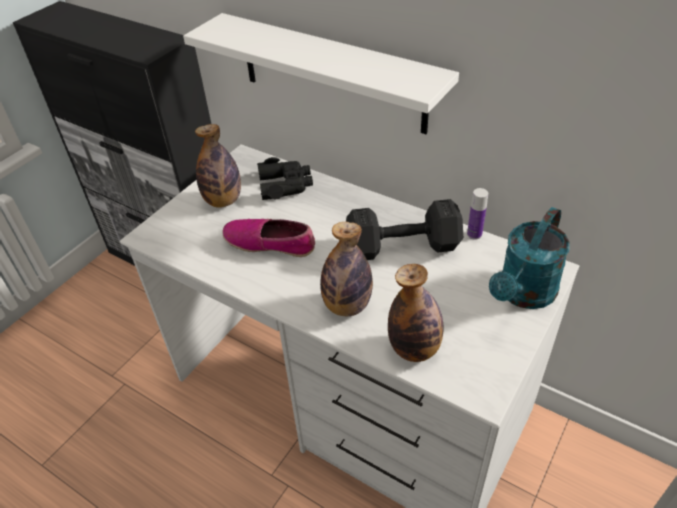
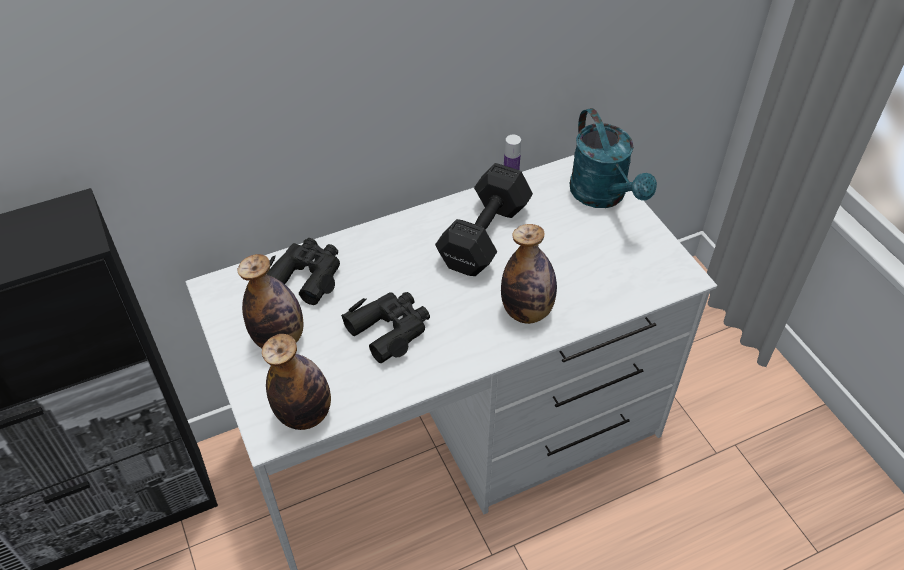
camera: 60 degrees left, 5 degrees up
(270, 243) = (390, 329): shoe -> black binoculars
(331, 73) = (311, 119): white shelf -> none
(414, 349) = (610, 292): bottle -> bottle (304, 414)

